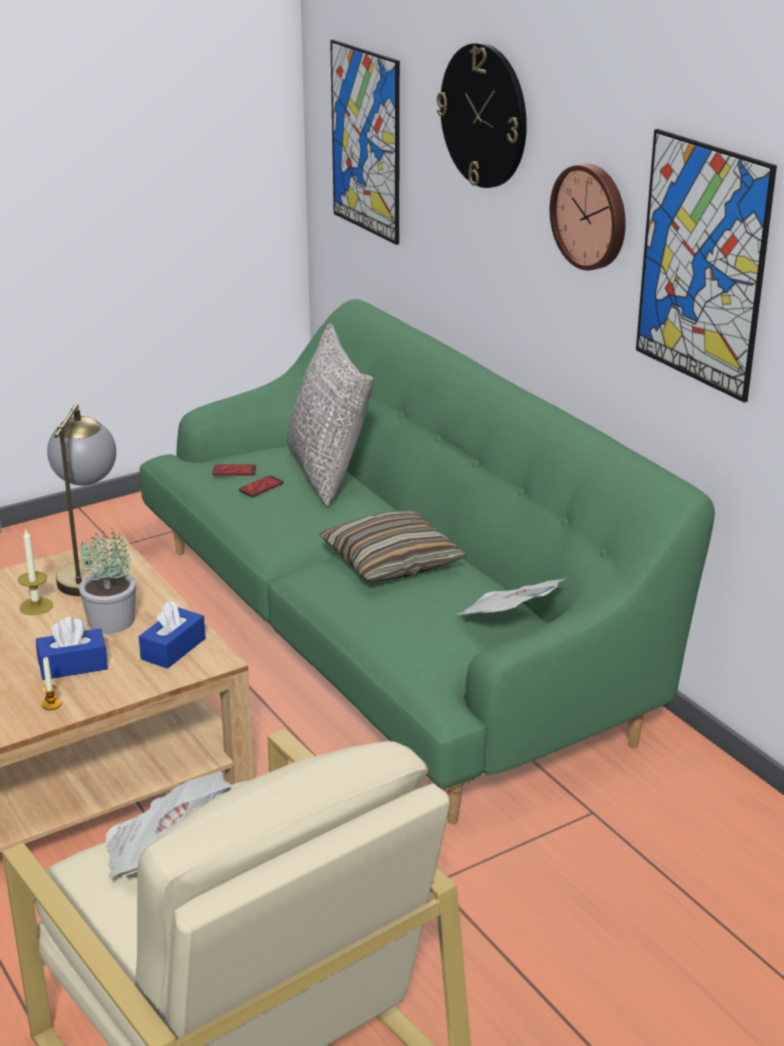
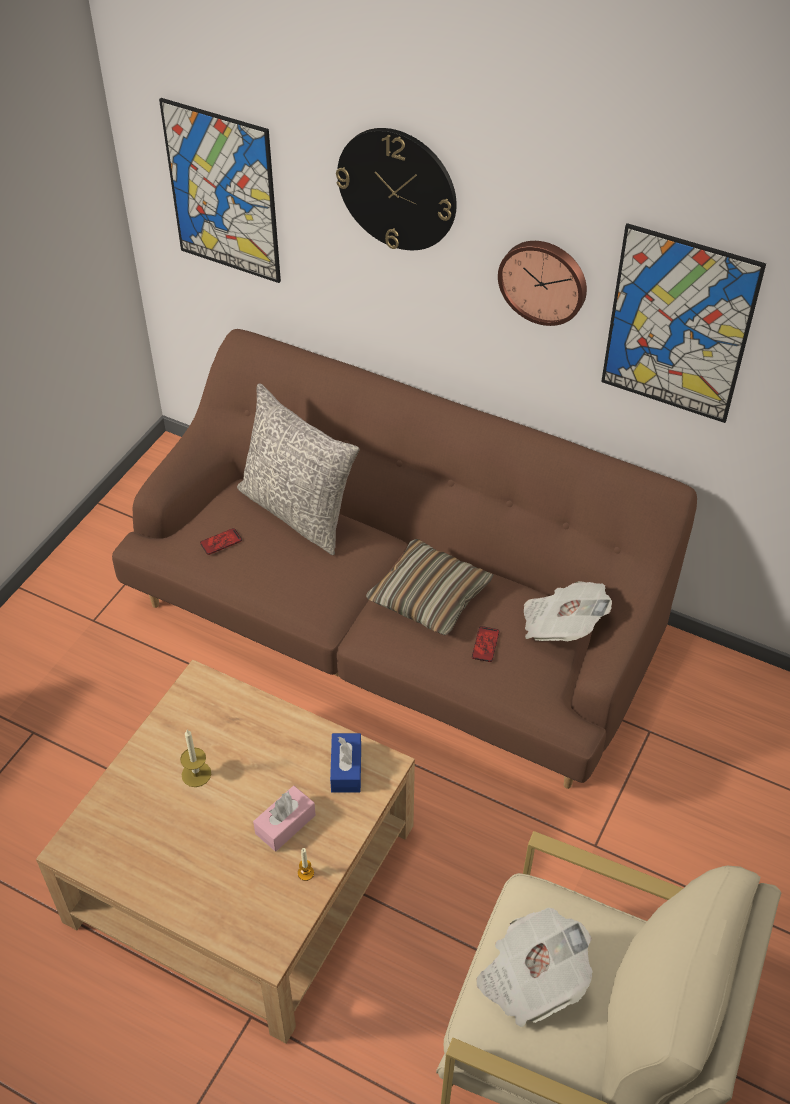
camera: 30 degrees left, 20 degrees up
(73, 665) = (285, 824): blue tissue box -> pink tissue box
(89, 571) = (204, 714): table lamp -> none
(112, 621) = (272, 761): potted plant -> none
(261, 487) = (260, 553): phone -> phone (485, 644)
(392, 637) = (395, 624): green sofa -> brown sofa

